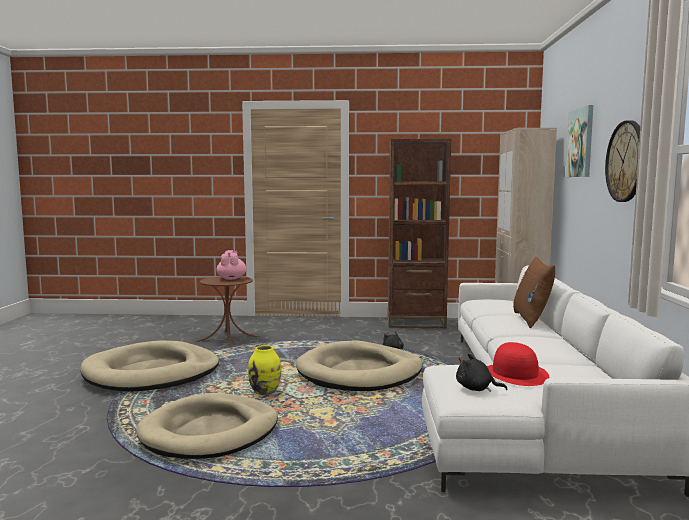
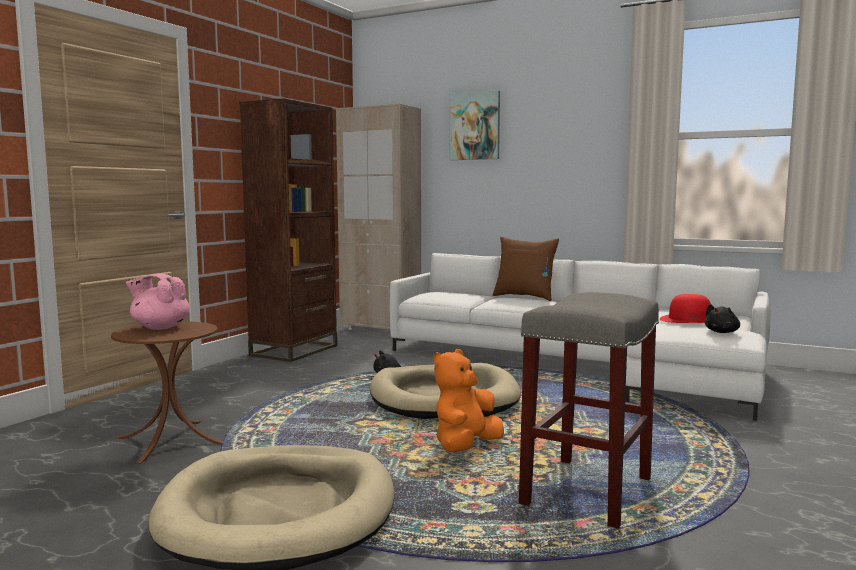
camera: 65 degrees left, 0 degrees up
(210, 432) = (587, 490): beige dog bed -> grey stool
(265, 392) = (465, 447): yellow vase -> orange plush toy
(626, 161) = (575, 145): wall clock -> none

